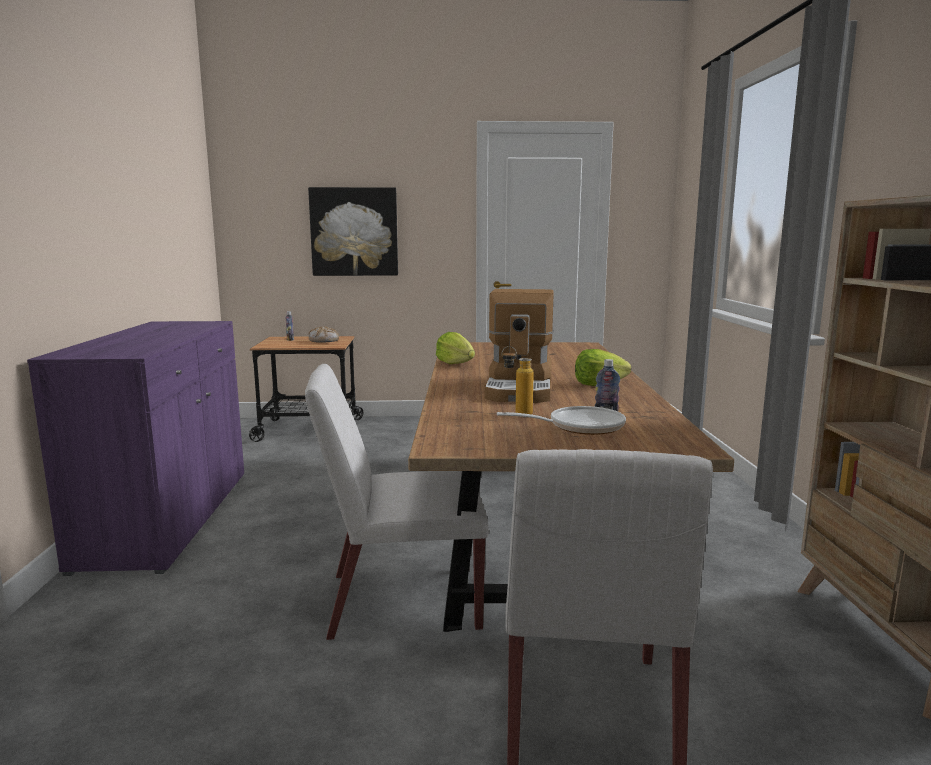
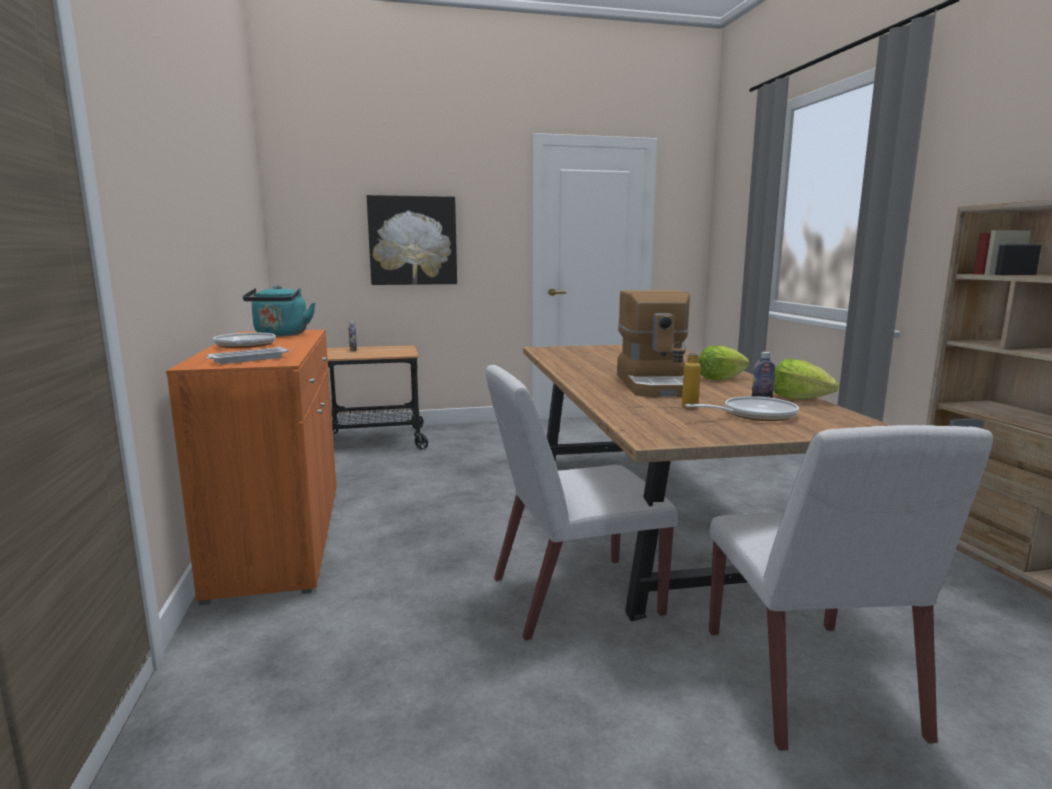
camera: 10 degrees left, 0 degrees up
(110, 351) = (247, 359): none -> white tray
(131, 336) = (244, 346): none -> frying pan
(168, 518) = (281, 537): purple cabinet -> orange cabinet
(181, 326) = (280, 335): none -> turquoise kettle
(324, 341) = (390, 350): bread -> none
(455, 363) = (564, 365): lettuce -> lettuce (799, 398)

